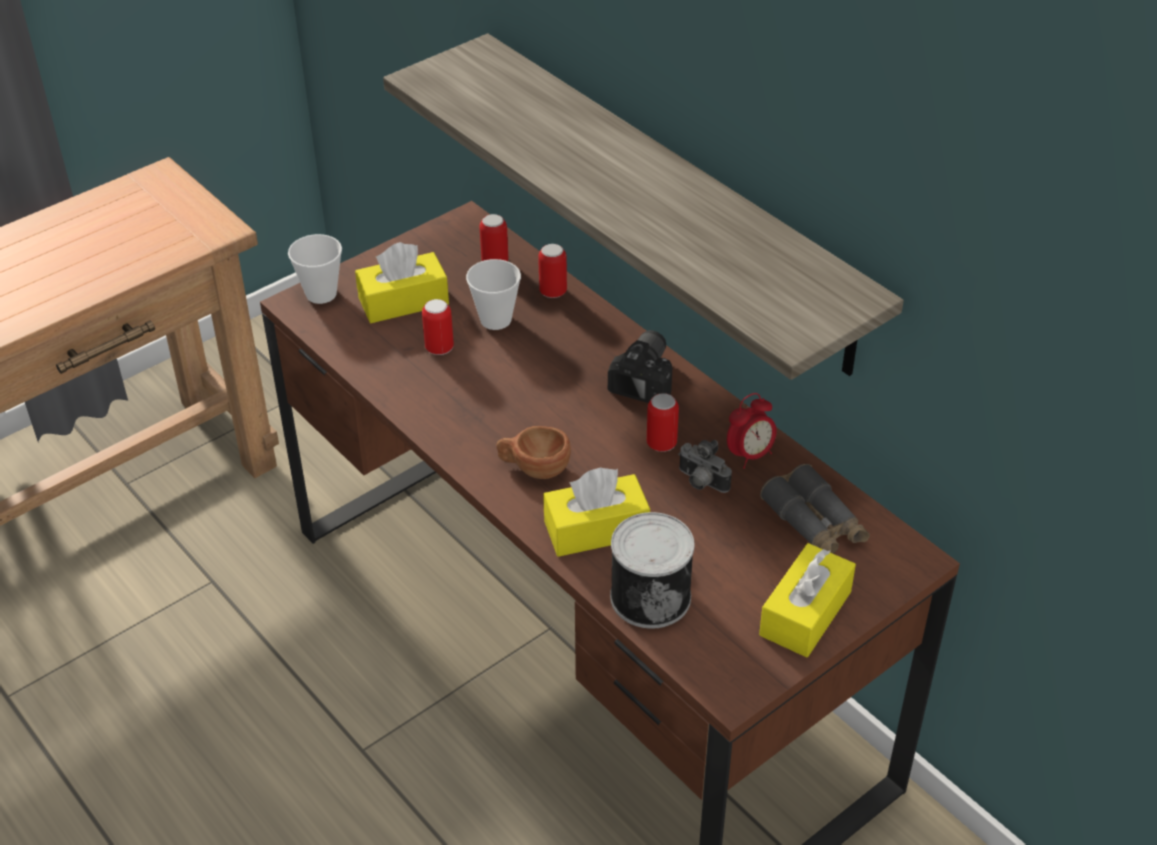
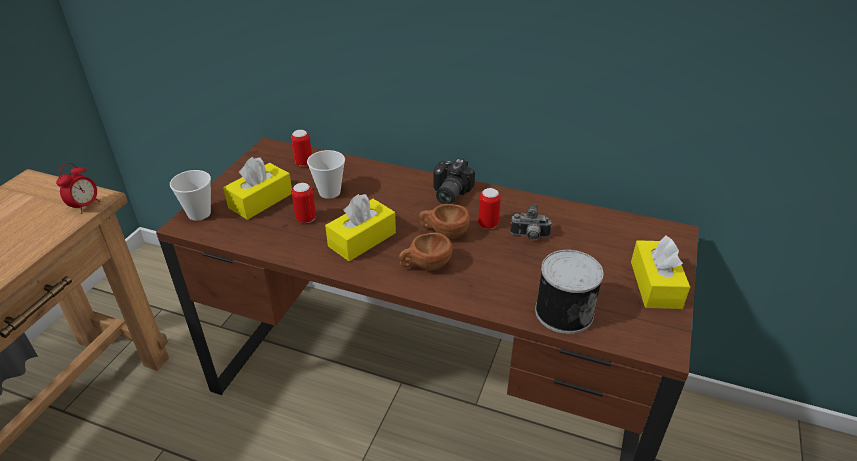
camera: 30 degrees left, 5 degrees down
(553, 292) = (352, 168): can -> none
(594, 433) = (444, 233): none -> brown cup
(596, 529) = (495, 286): yellow tissue box -> yellow tissue box (362, 239)
(648, 378) = (448, 193): camera -> camera turned 150 degrees counterclockwise
(672, 201) = (436, 72): shelf -> none
(750, 455) = (541, 212): alarm clock -> alarm clock (85, 206)
(814, 523) = (610, 234): grey binoculars -> none

